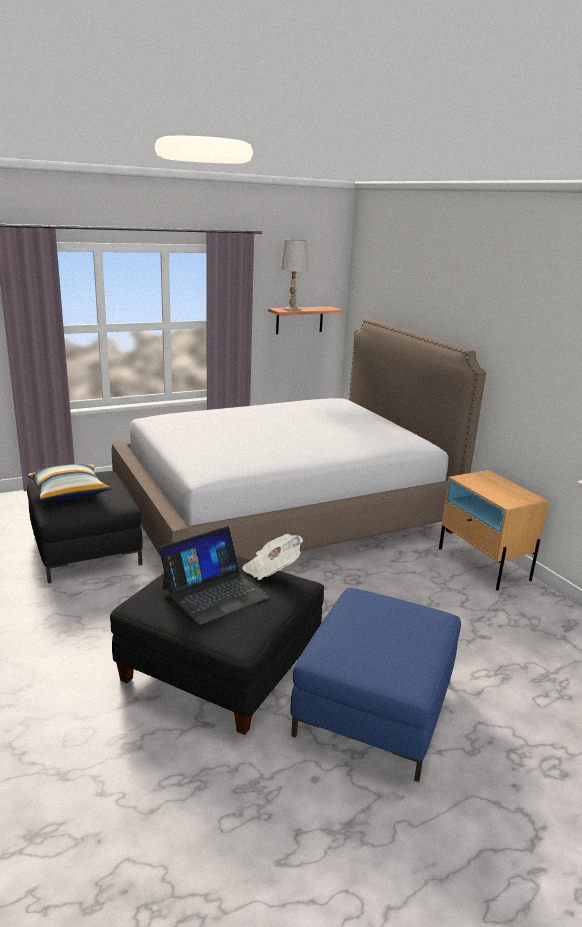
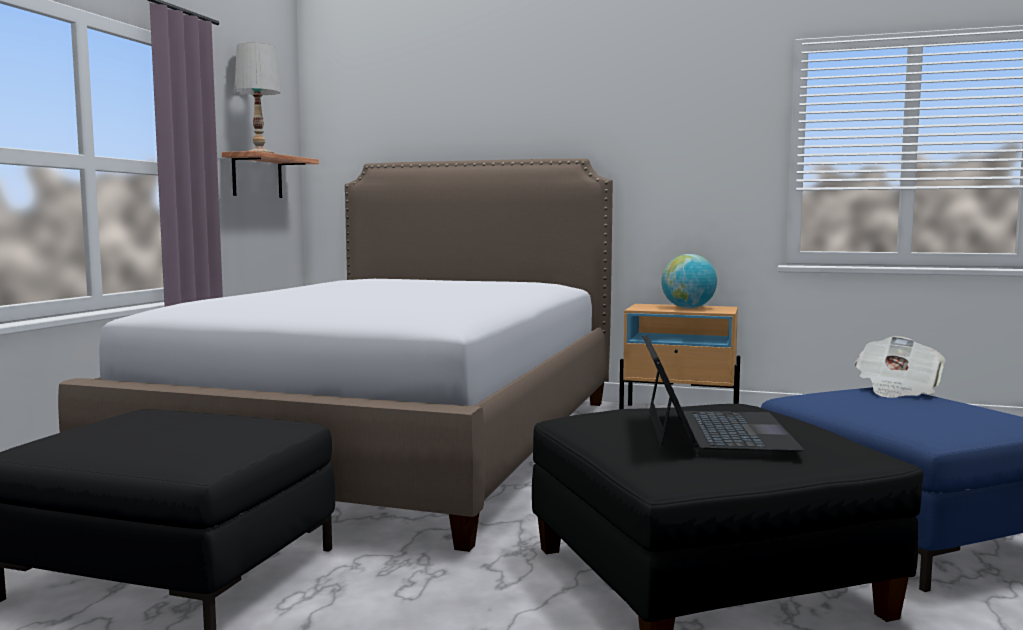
camera: 45 degrees left, 15 degrees down
(69, 493) = (151, 436): pillow -> none
(271, 570) = (690, 401): newspaper -> newspaper (897, 390)
(500, 490) = (688, 308): none -> globe

